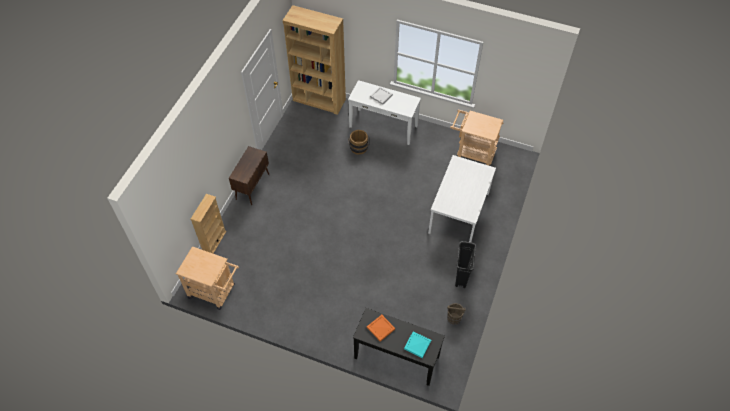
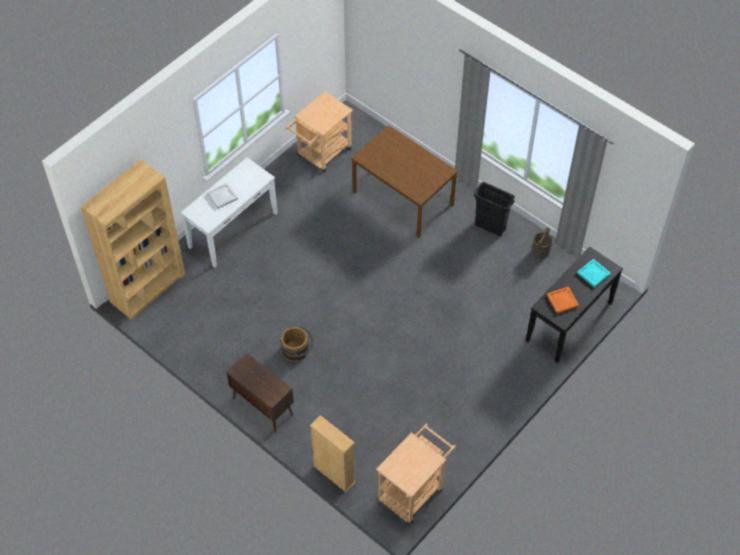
camera: 70 degrees left, 0 degrees up
(359, 149) = (258, 268): brown bucket -> brown bucket (298, 352)
(458, 212) = (402, 198): white dining table -> brown dining table

